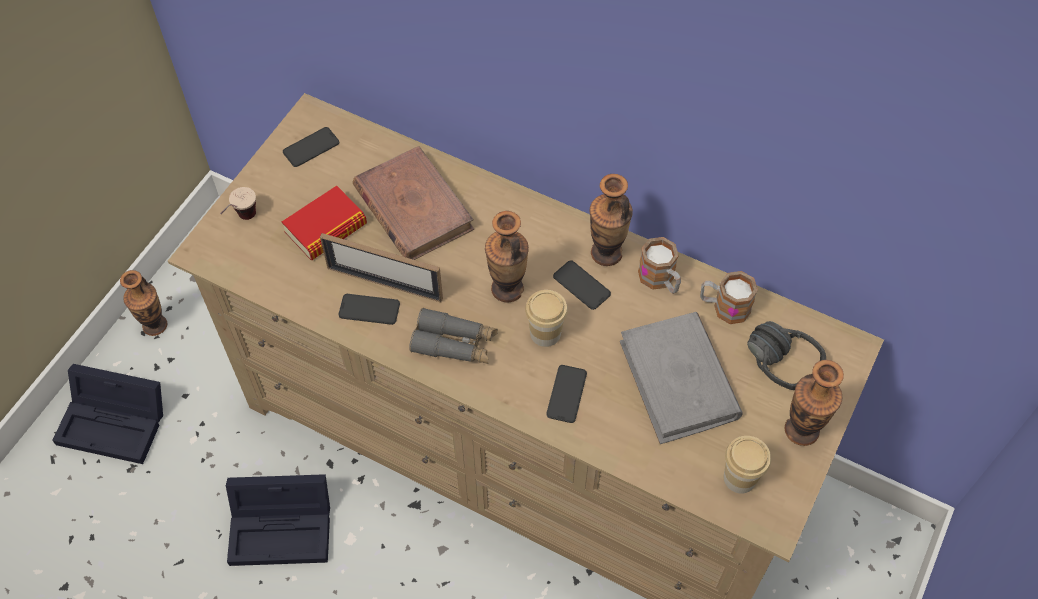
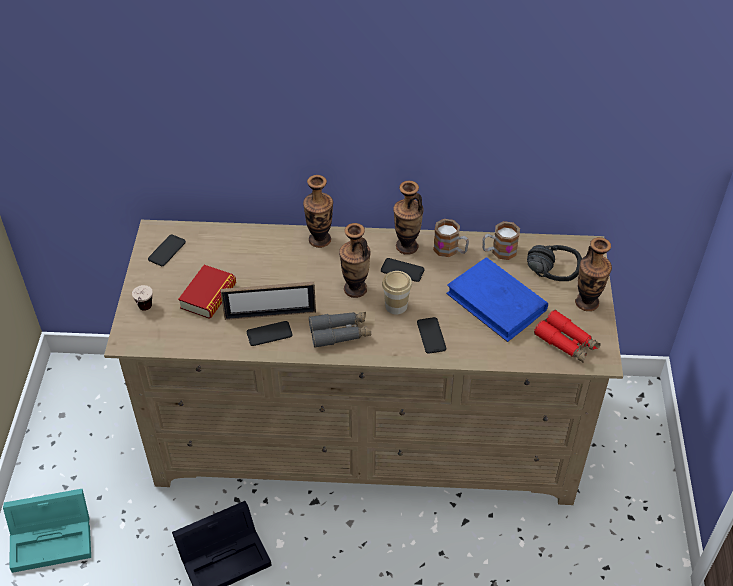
camera: 25 degrees left, 10 degrees down
(116, 422) = (53, 537): black storage box -> turquoise storage box
(155, 325) = (48, 459): vase -> vase (319, 240)
(413, 208) = (262, 263): brown book -> none
(678, 380) = (496, 302): grey book -> blue book
(740, 478) = (566, 342): cup -> red binoculars

